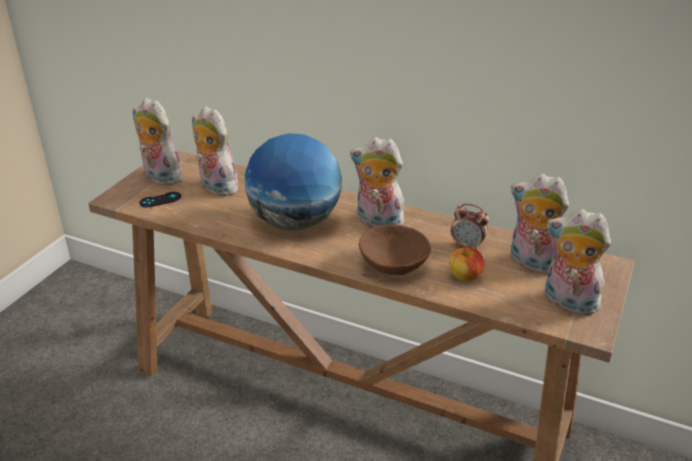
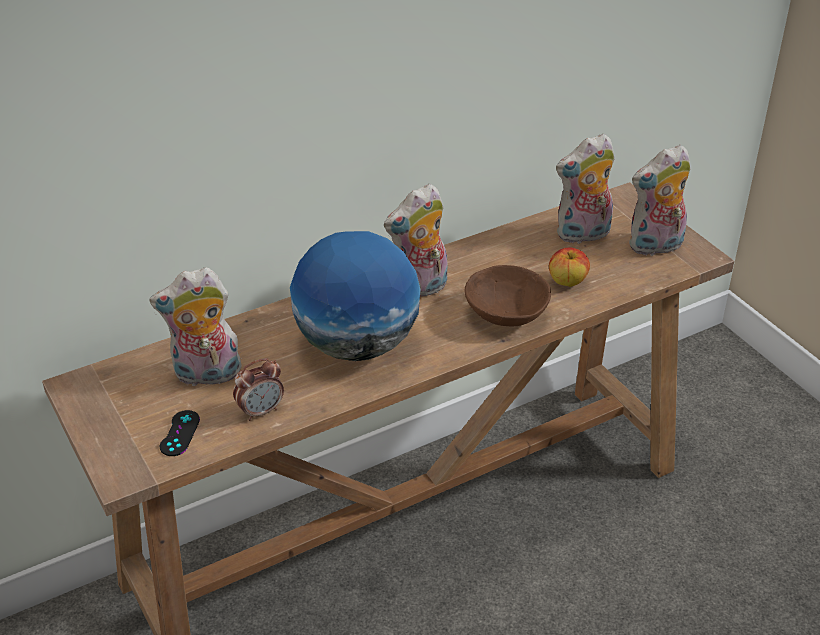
camera: 55 degrees left, 5 degrees up
(160, 177) = (120, 414): plush toy -> none
(467, 245) = (519, 255): alarm clock -> alarm clock (261, 411)

